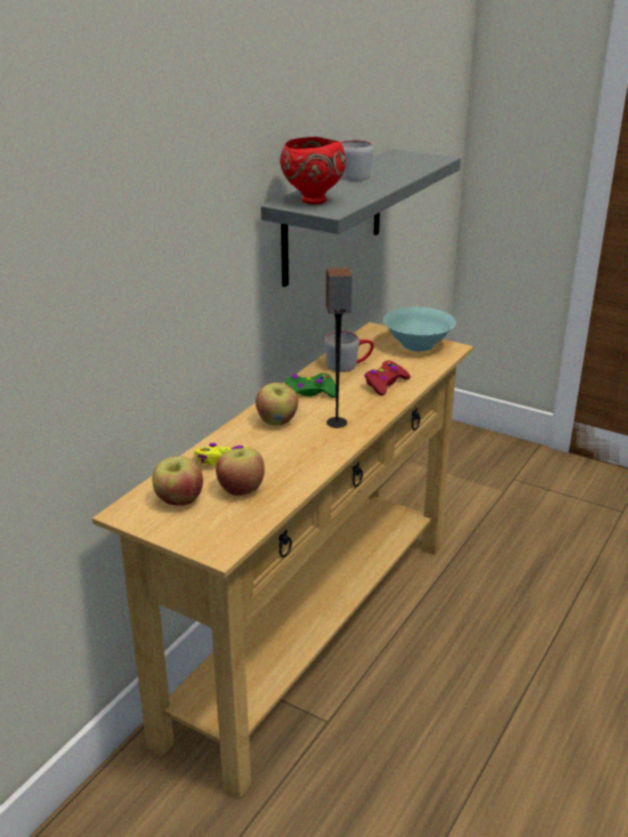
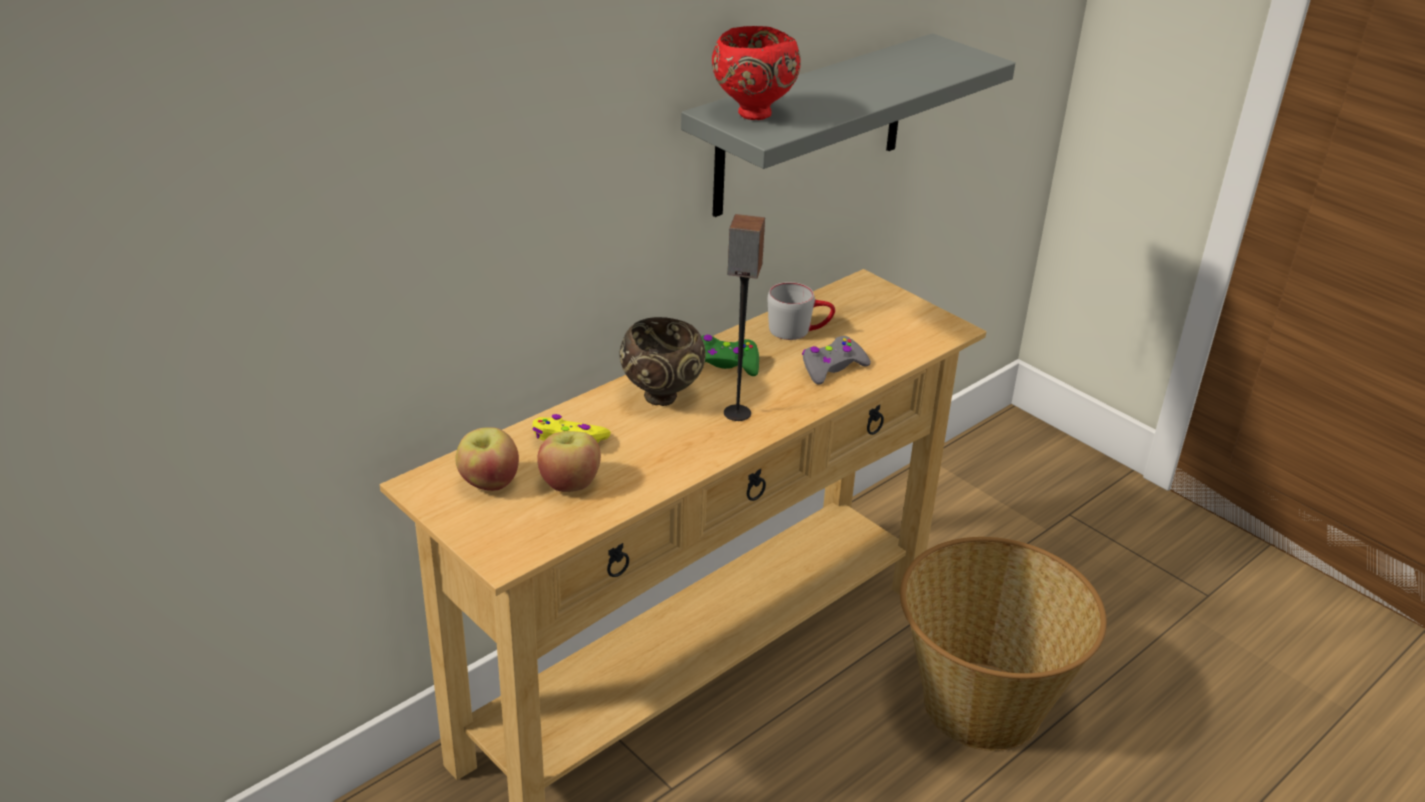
camera: 15 degrees right, 5 degrees up
(277, 421) = (663, 397): apple -> brown bowl
(357, 175) = (845, 75): grey mug -> none
(385, 384) = (832, 368): red game controller -> grey game controller
(418, 345) = (909, 317): turquoise bowl -> none
(514, 611) = (981, 703): none -> basket

